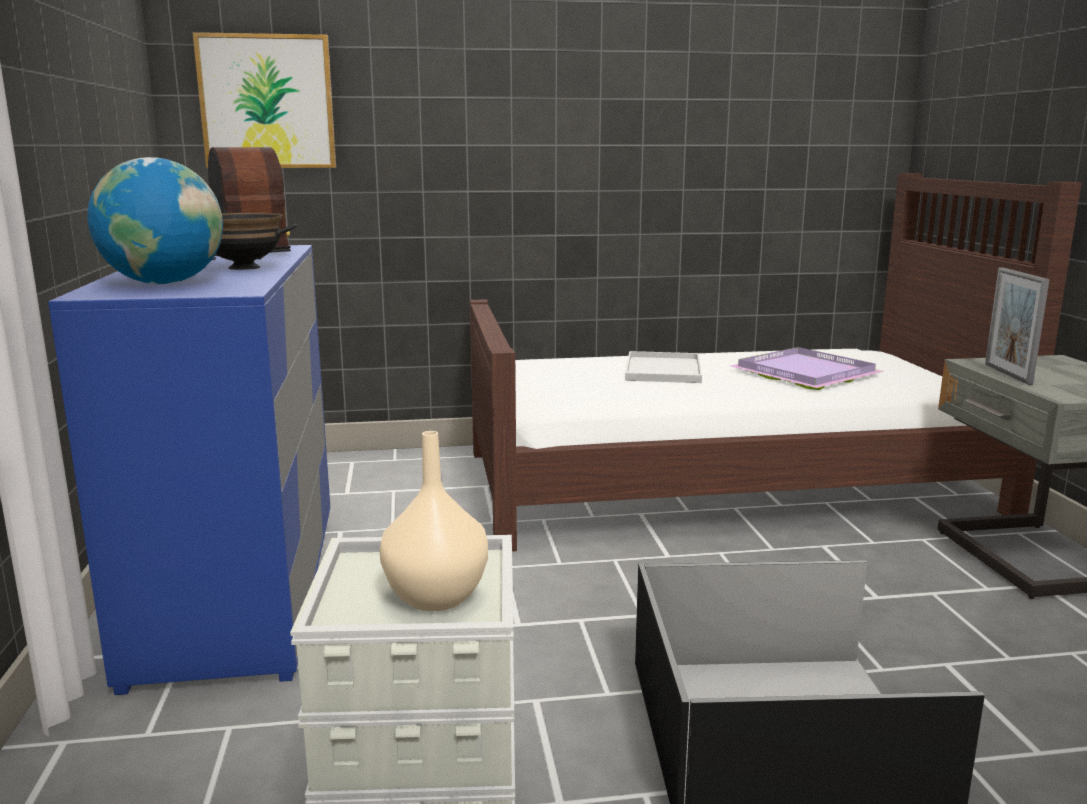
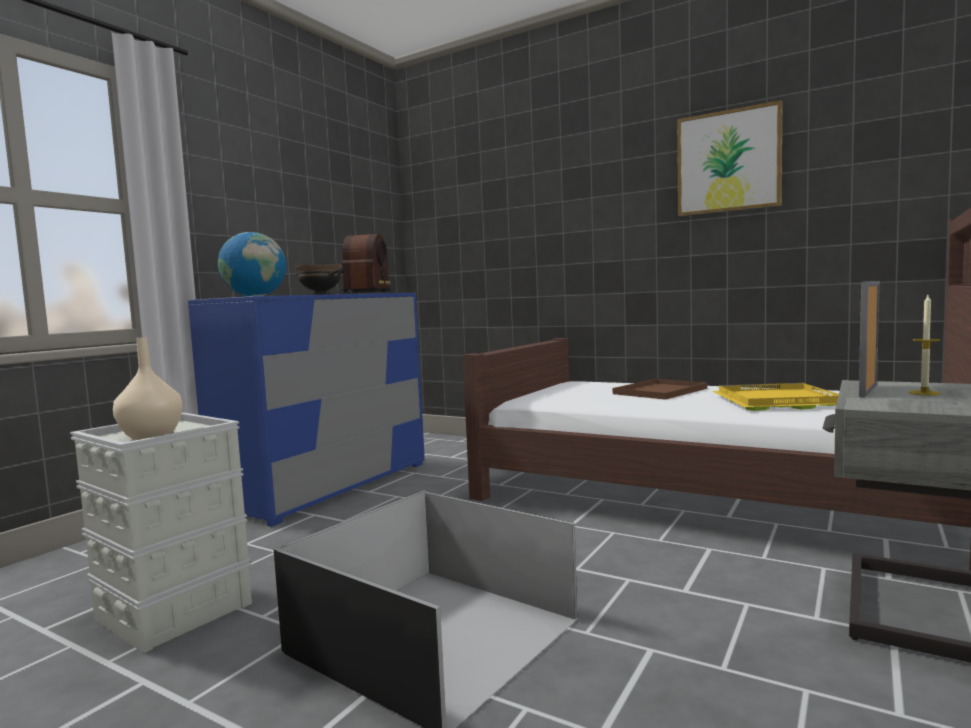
camera: 40 degrees right, 10 degrees down
(267, 102) = (452, 218): picture -> picture (728, 161)
(662, 369) = (660, 391): white tray -> brown tray
(805, 374) = (775, 402): purple tray -> yellow tray
(1049, 373) = (924, 393): none -> candle

